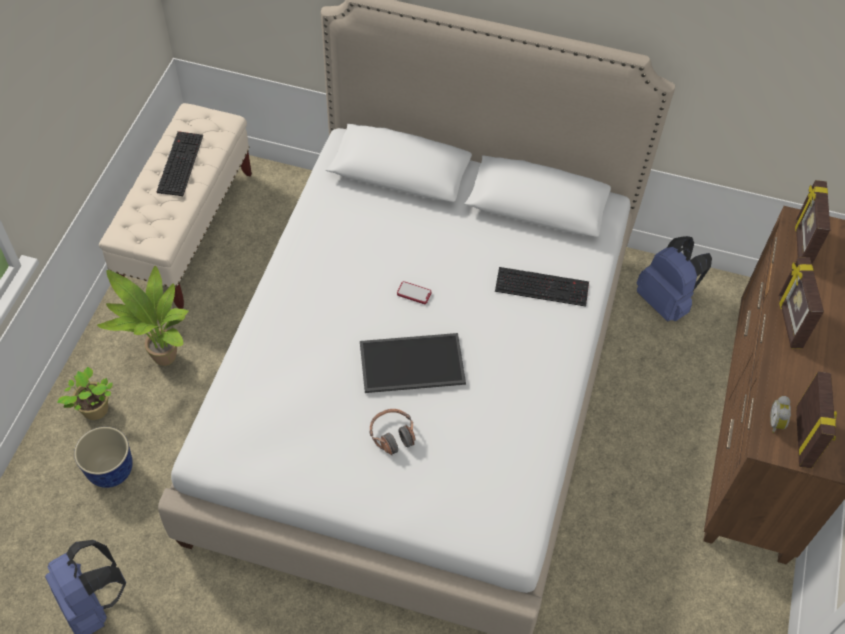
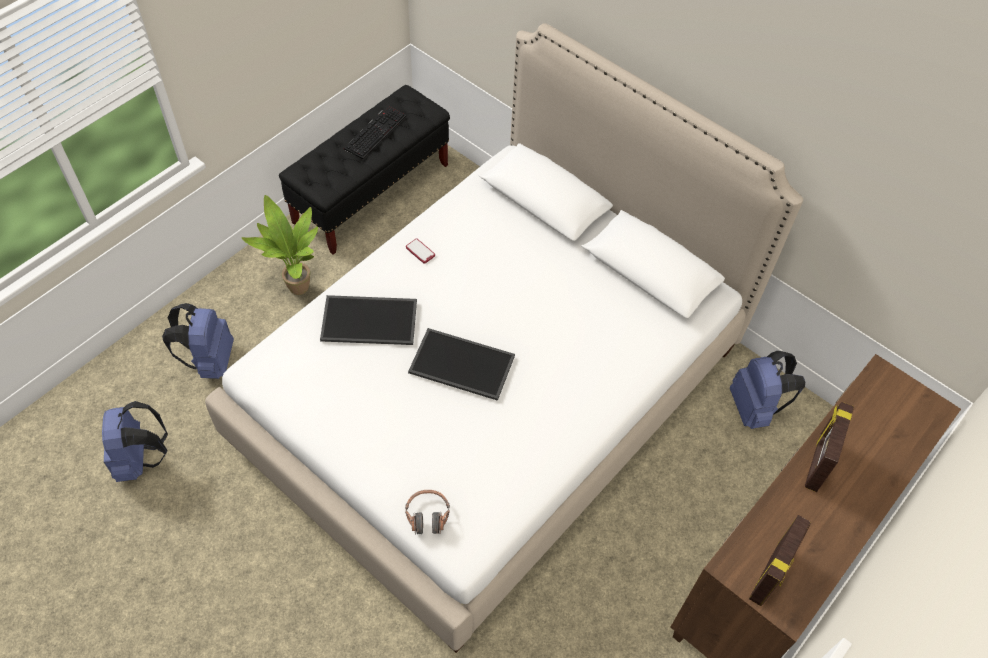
camera: 25 degrees right, 0 degrees up
(94, 411) = (223, 309): potted plant -> none
(110, 471) = (210, 361): planter -> blue backpack
(188, 231) = (372, 193): beige bench -> black bench
(297, 355) = (370, 319): none -> tray
(392, 435) = (411, 417): headphones -> headphones (427, 516)
(414, 293) = (497, 306): phone -> phone (420, 251)
(543, 286) = (615, 343): keyboard -> none
(777, 423) = (750, 550): alarm clock -> none
(801, 244) = (872, 396): picture frame -> none

